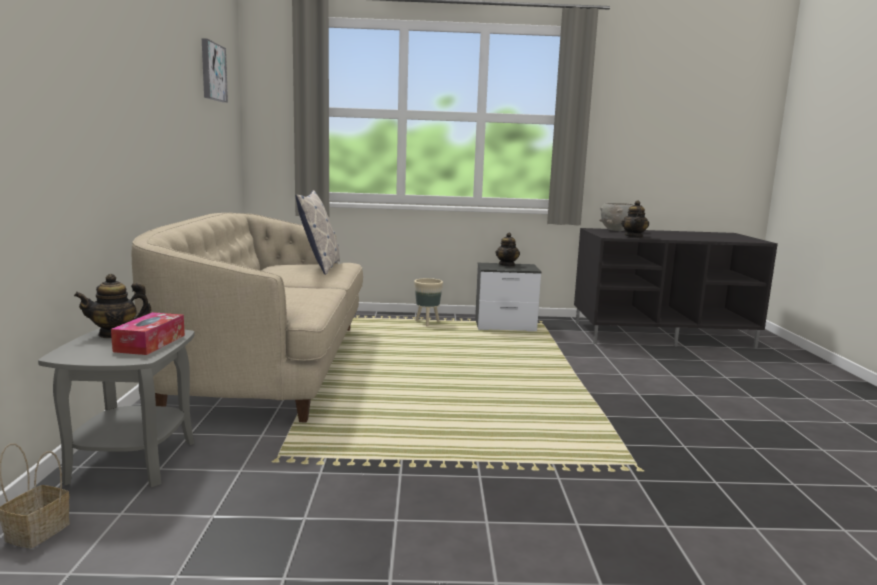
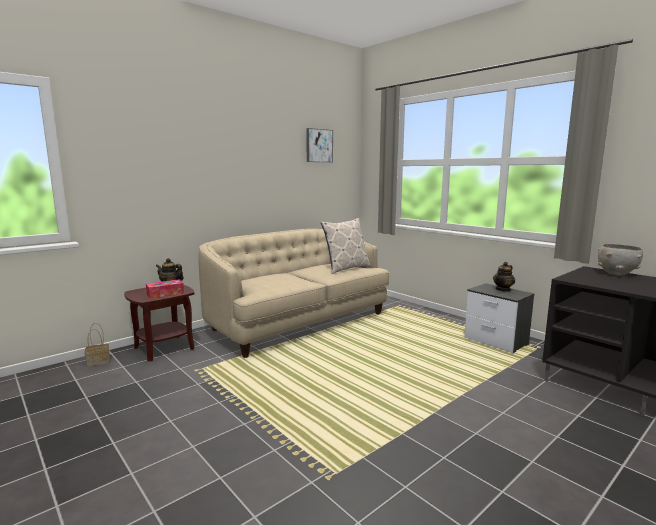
camera: 50 degrees right, 0 degrees up
(131, 461) = (164, 348): grey side table -> brown side table
(427, 323) = (439, 323): beige planter -> none
(634, 236) = (600, 283): teapot -> none

